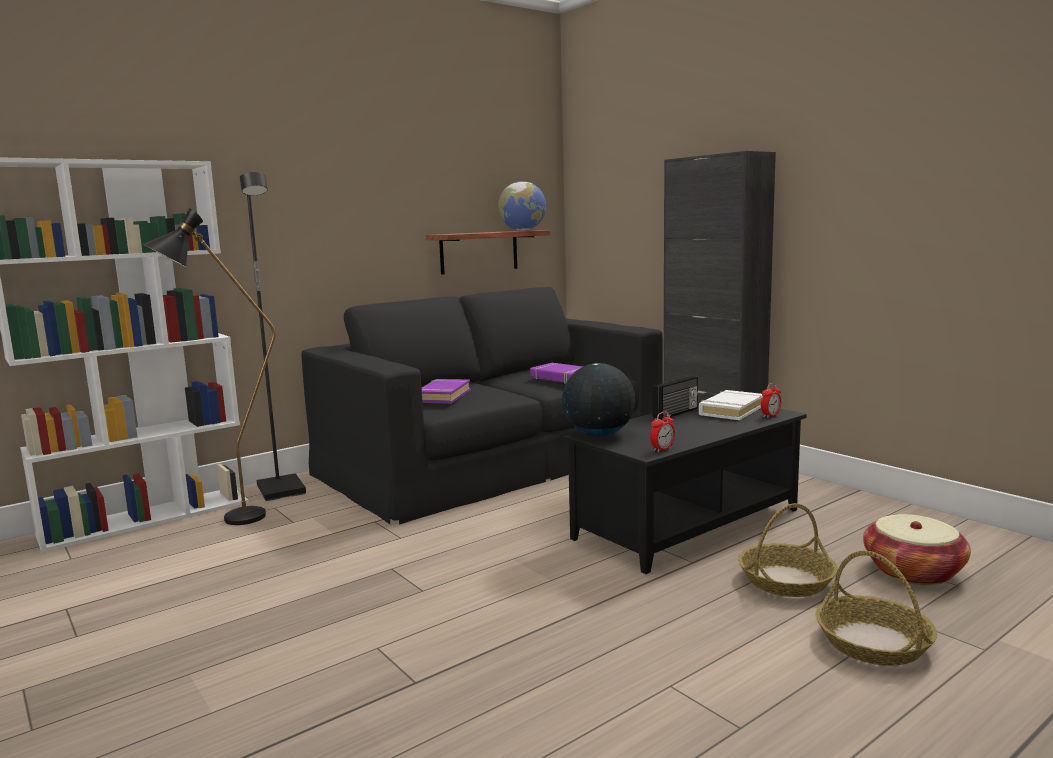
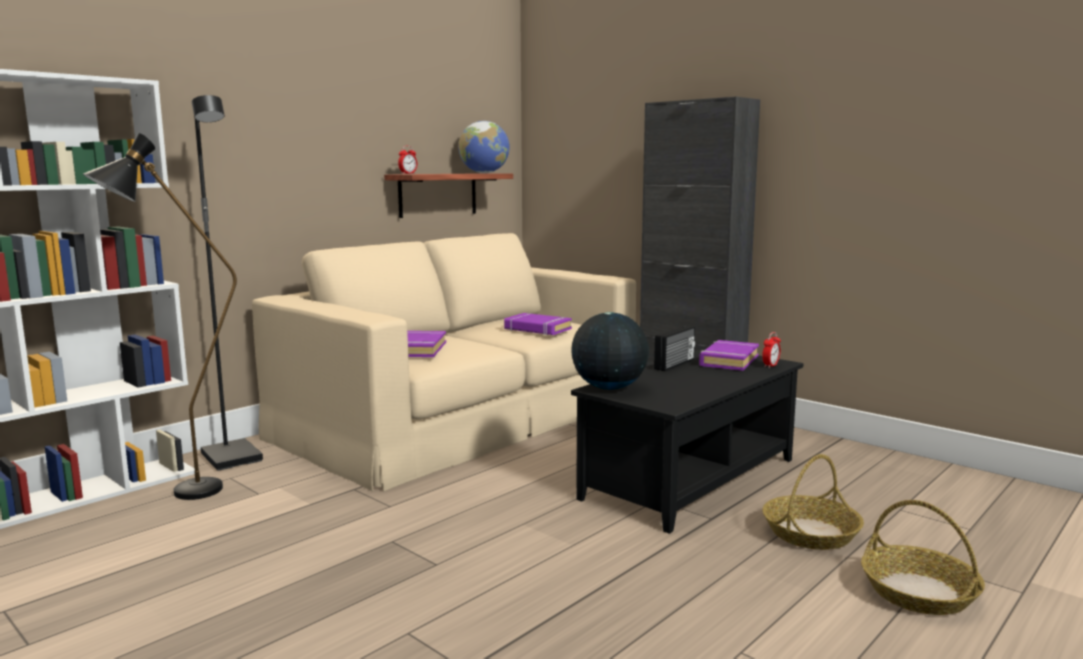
camera: 10 degrees left, 0 degrees up
(493, 459) = (461, 416): black sofa -> beige sofa
(662, 449) = (684, 402): alarm clock -> alarm clock (408, 174)
(731, 410) = (728, 361): white book -> purple book
(913, 572) = (925, 518): basket -> none

